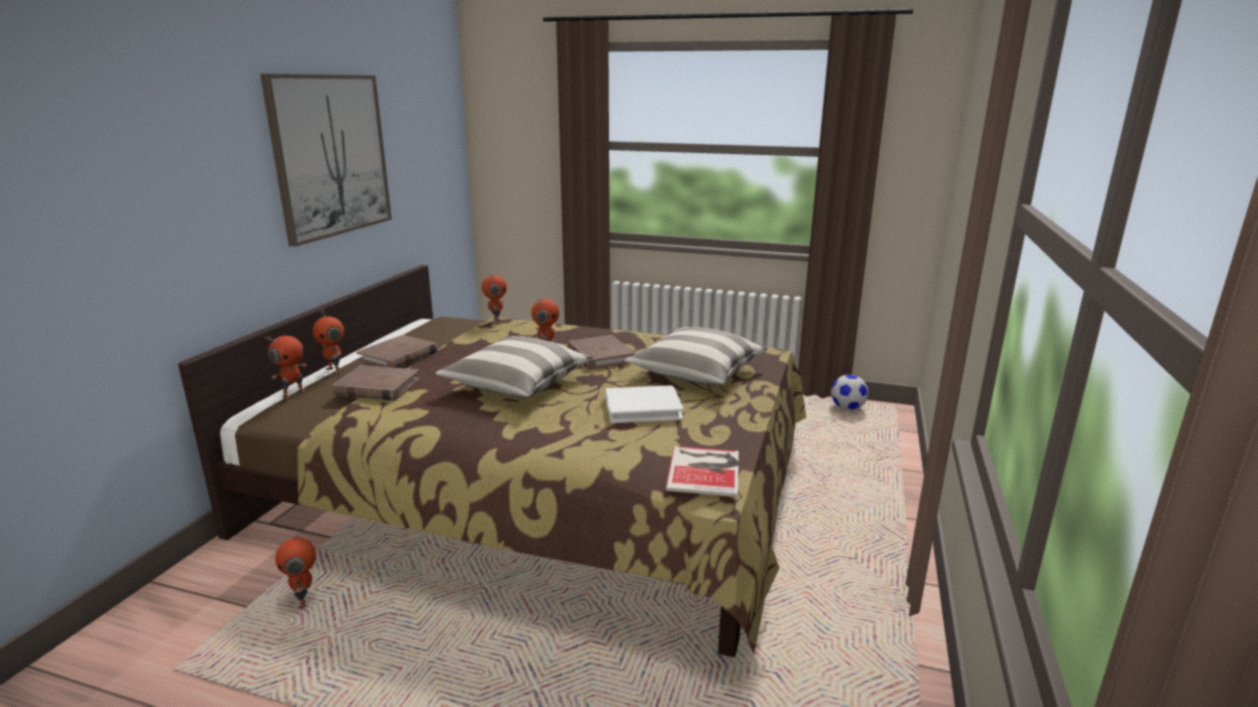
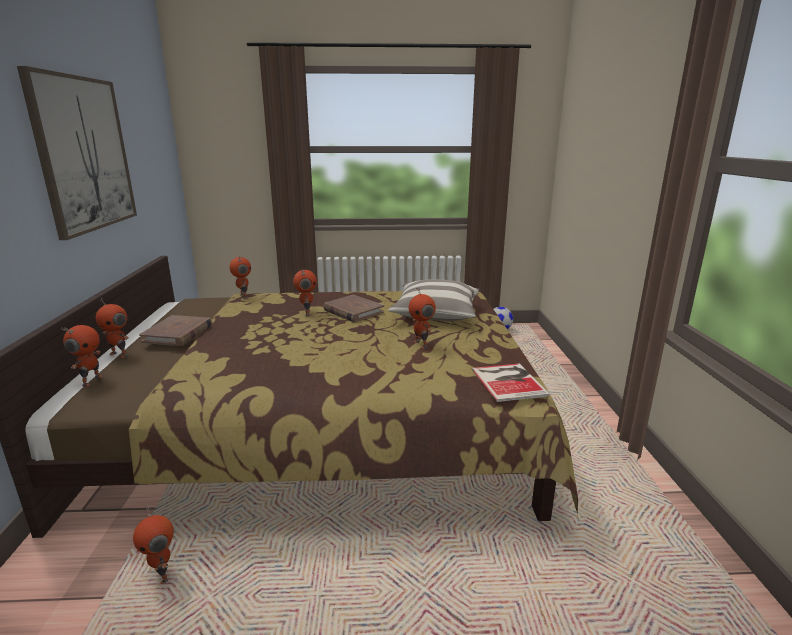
camera: 20 degrees left, 0 degrees up
(377, 387) = (179, 362): brown book -> none
(517, 384) = (306, 341): pillow -> none
(642, 408) = (421, 344): white book -> toy robot

